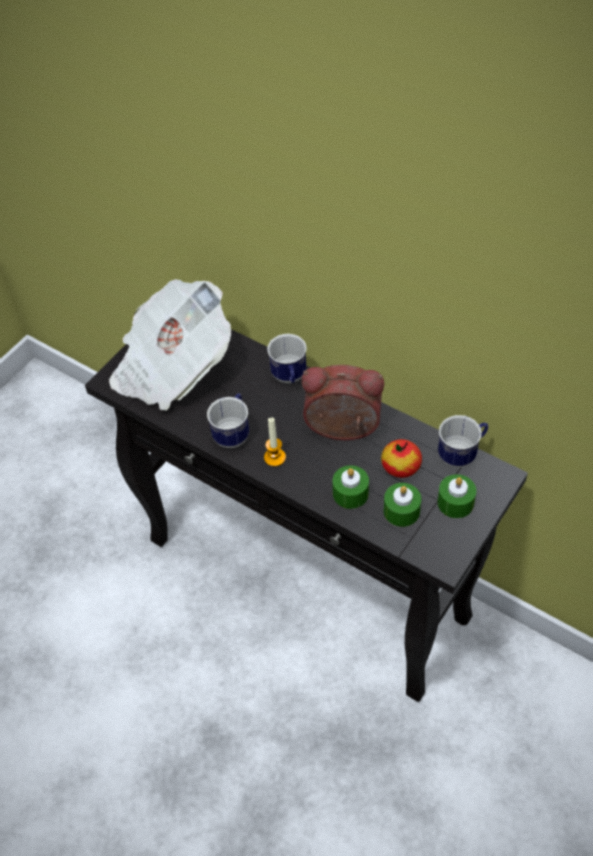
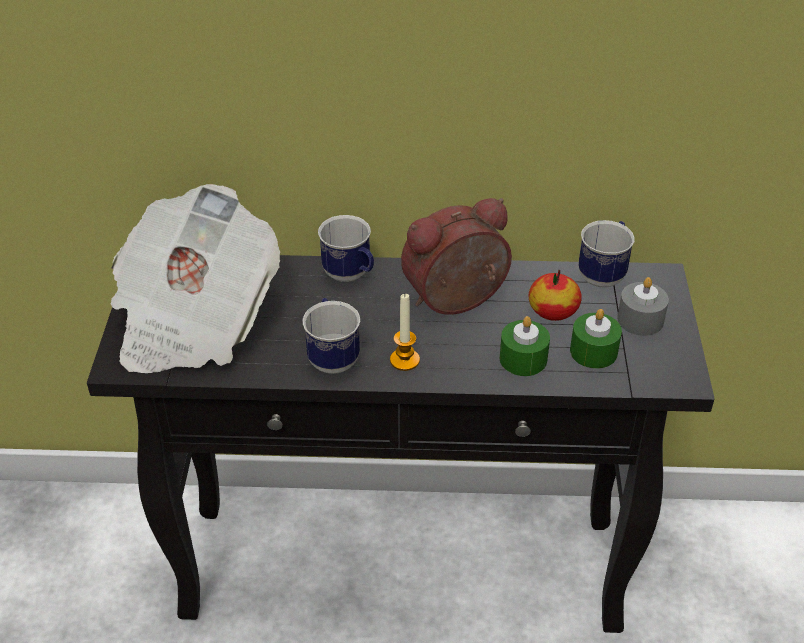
camera: 35 degrees left, 10 degrees down
(455, 502) = (640, 319): green candle -> grey candle

